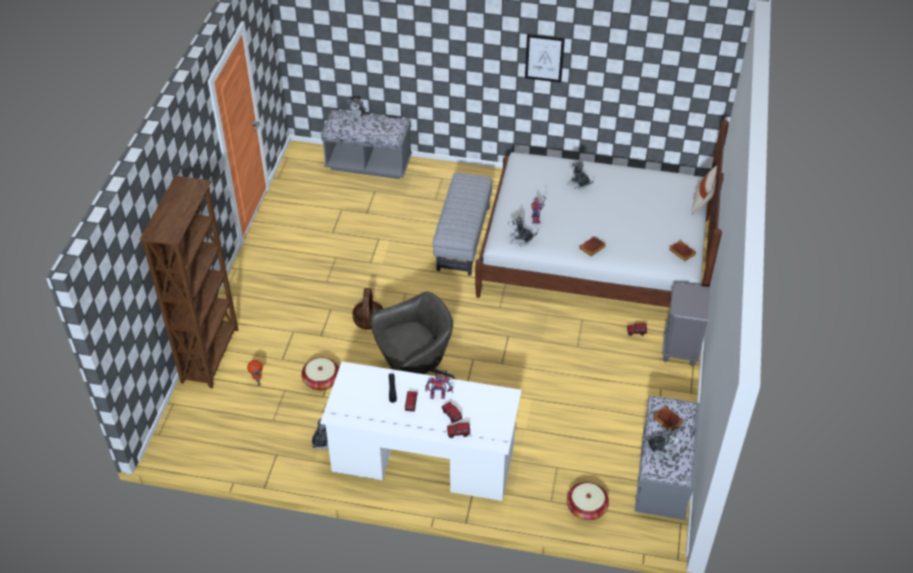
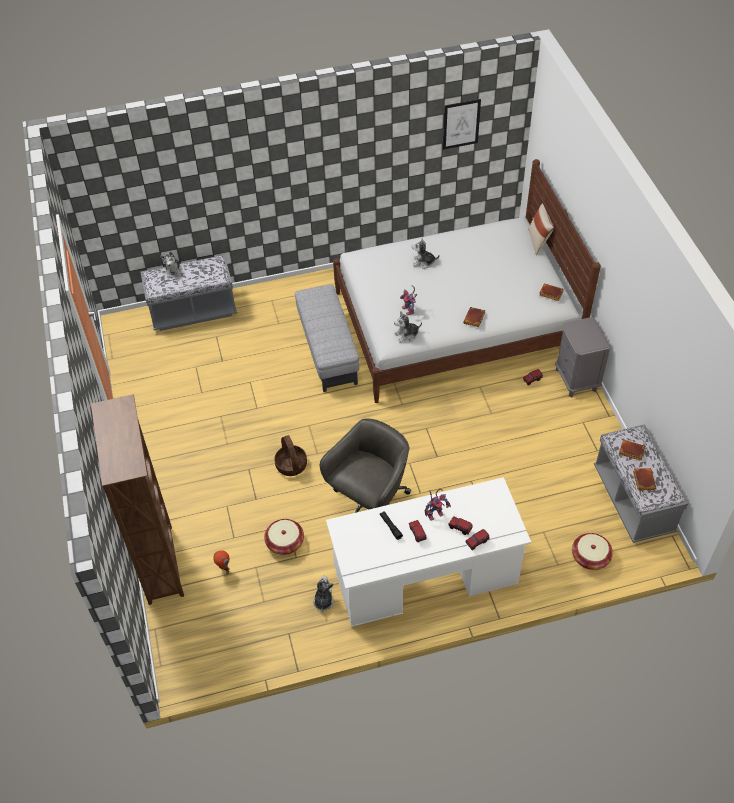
camera: 25 degrees left, 5 degrees up
(544, 58) = (350, 153): picture -> picture (461, 124)
(661, 449) = (643, 480): plush toy -> brown book

